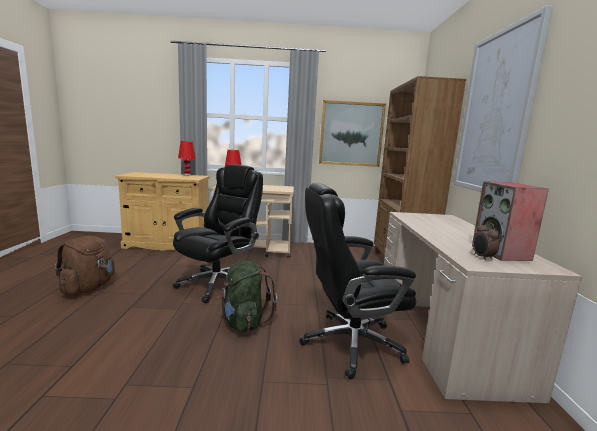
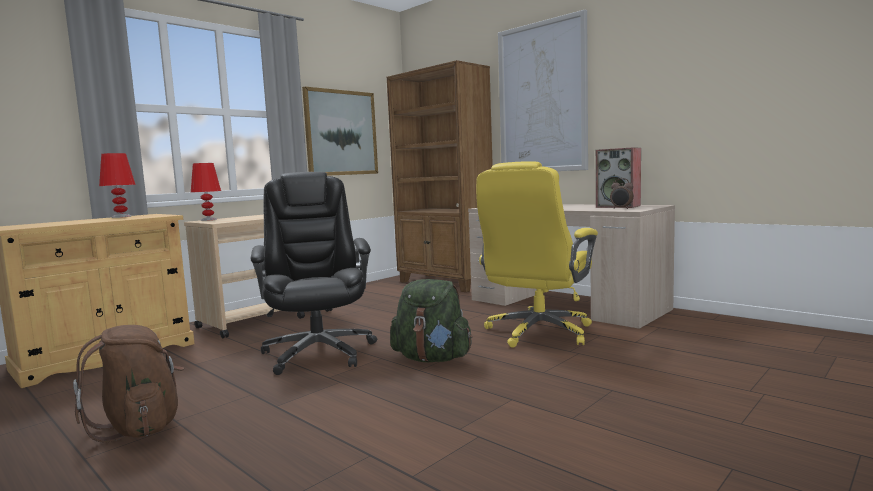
camera: 45 degrees left, 5 degrees down
(349, 343) = (538, 333): black office chair -> yellow office chair

